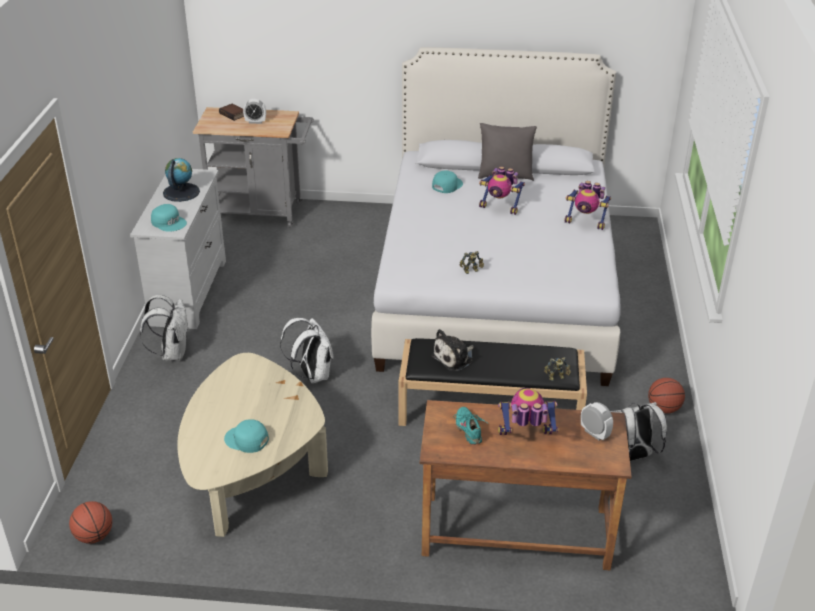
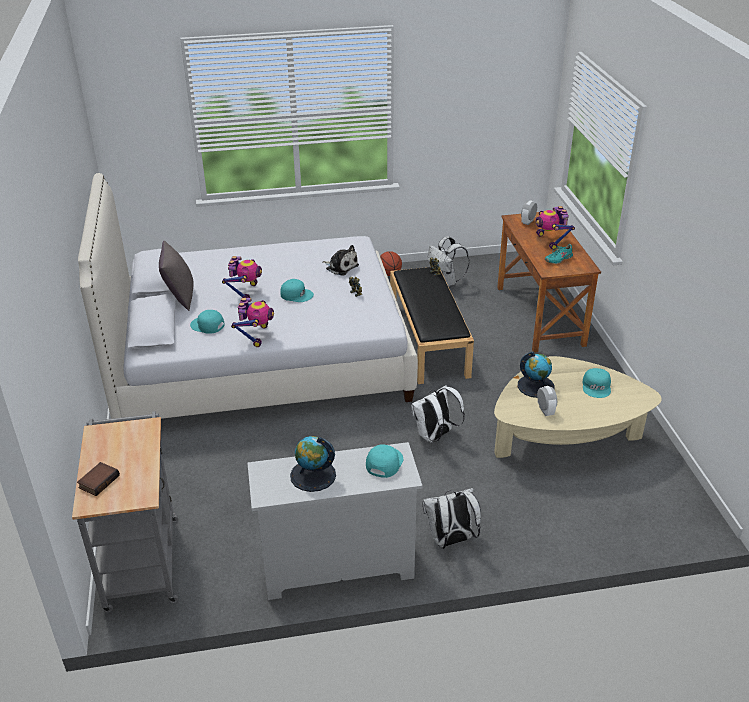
camera: 105 degrees left, 0 degrees up
(94, 536) = (693, 503): basketball -> none
(255, 122) = (122, 454): alarm clock -> alarm clock (545, 410)
(276, 393) = (536, 386): none -> globe
(454, 358) = (438, 314): plush toy -> plush toy (341, 267)
(481, 234) = (296, 294): none -> turquoise cap
(585, 223) = (258, 253): toy robot -> toy robot (255, 335)

